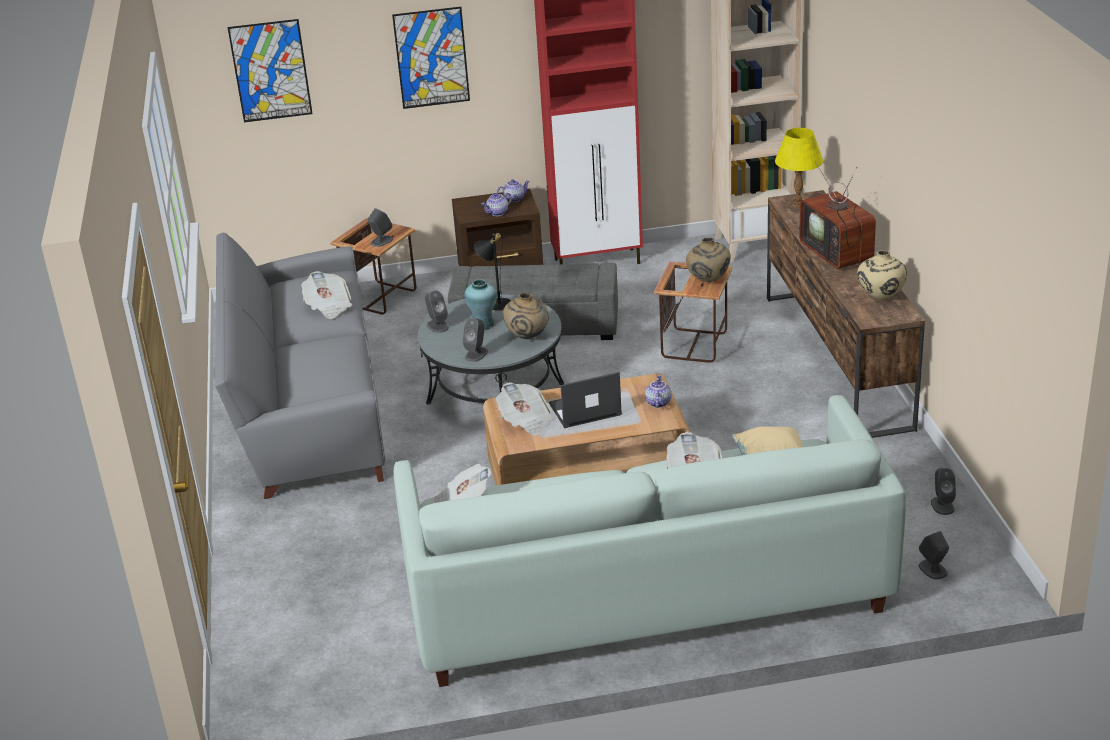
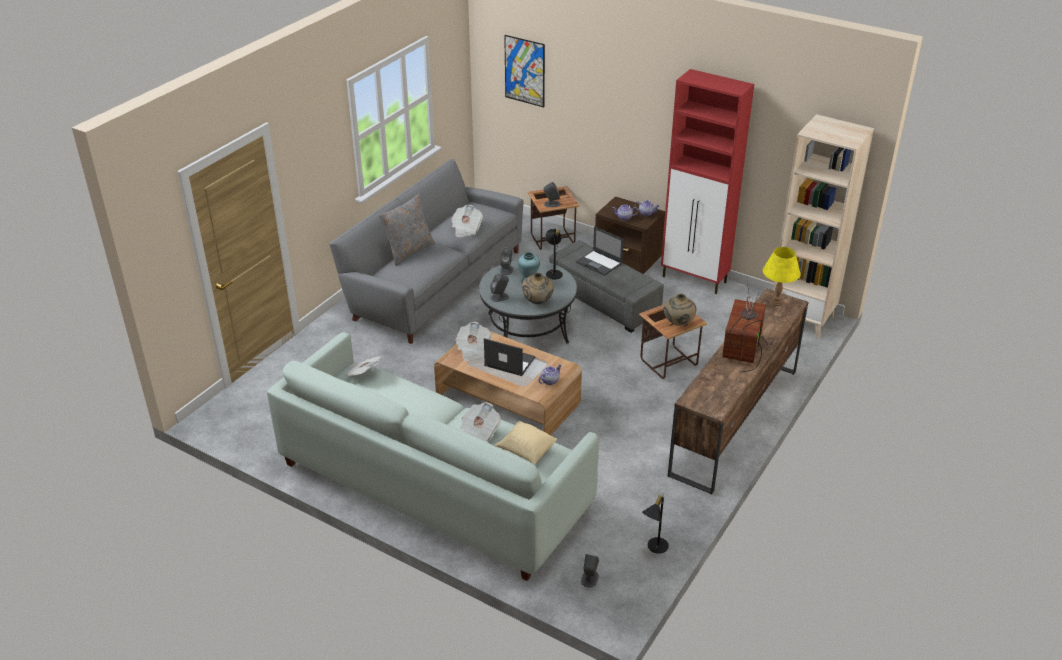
camera: 40 degrees right, 5 degrees up
(294, 361) = (409, 251): none -> grey pillow
(431, 58) = (619, 99): picture -> none
(518, 275) = (599, 263): none -> laptop
(880, 298) = (719, 391): beige vase -> none
(942, 505) = (654, 547): grey speaker -> black table lamp

